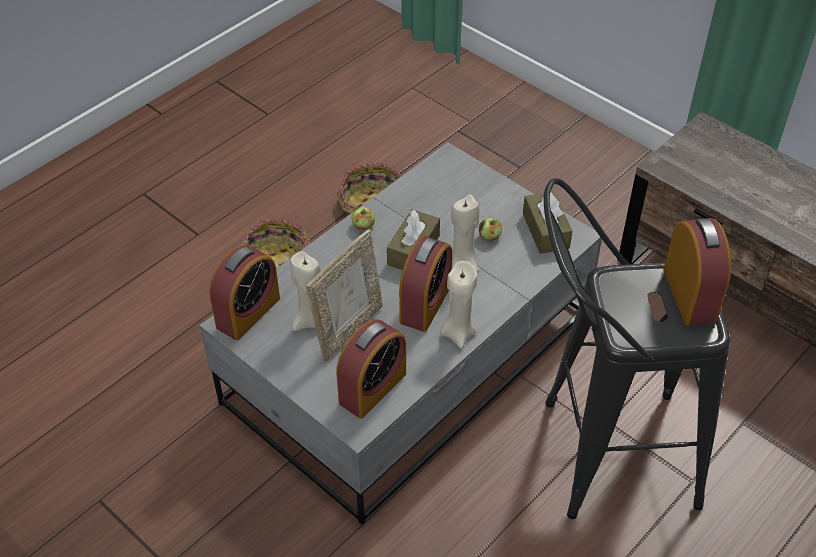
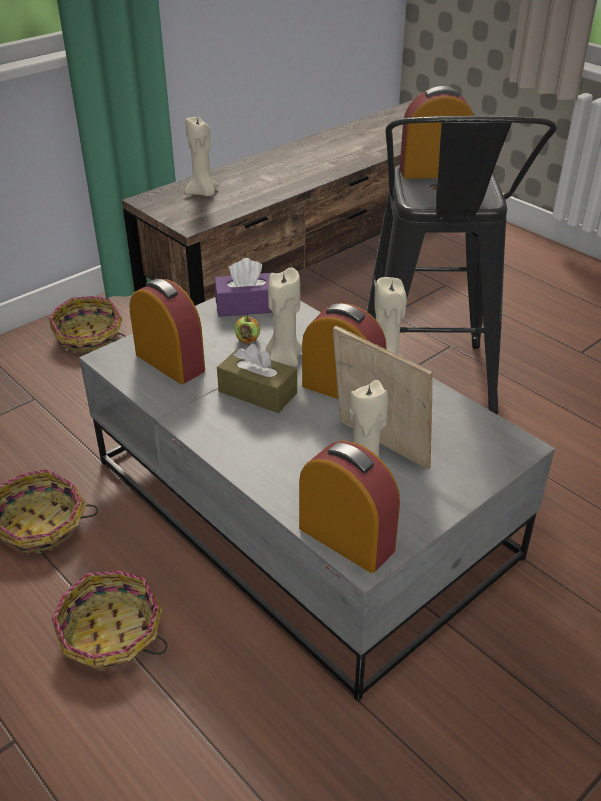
camera: 85 degrees left, 10 degrees down
(363, 225) = (206, 429): apple -> none
(372, 388) = (465, 432): alarm clock -> alarm clock (170, 362)
(545, 231) = (247, 306): brown tissue box -> purple tissue box
(617, 181) = (89, 337): none -> basket
(738, 165) = (203, 193): none -> beige candle

